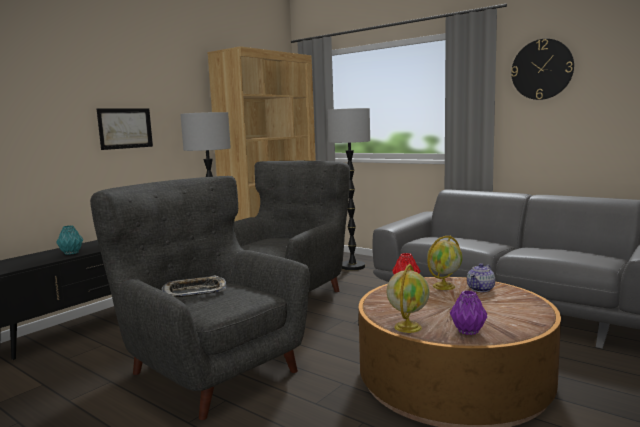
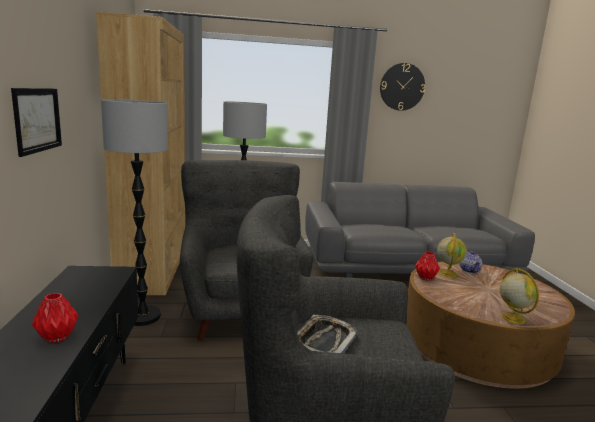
camera: 45 degrees left, 5 degrees up
(72, 253) = (58, 337): turquoise vase -> red vase
(468, 331) = (541, 309): purple vase -> none

